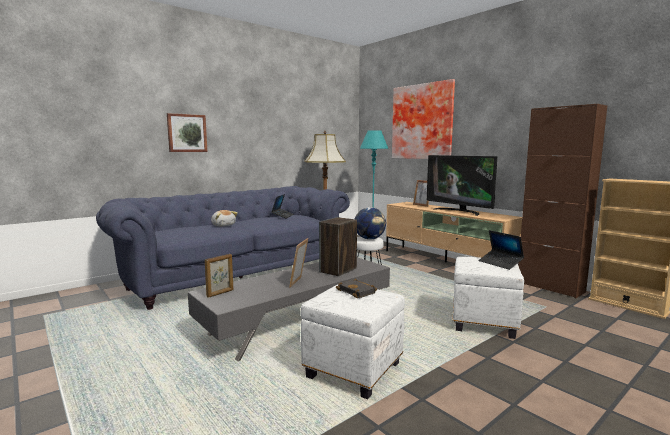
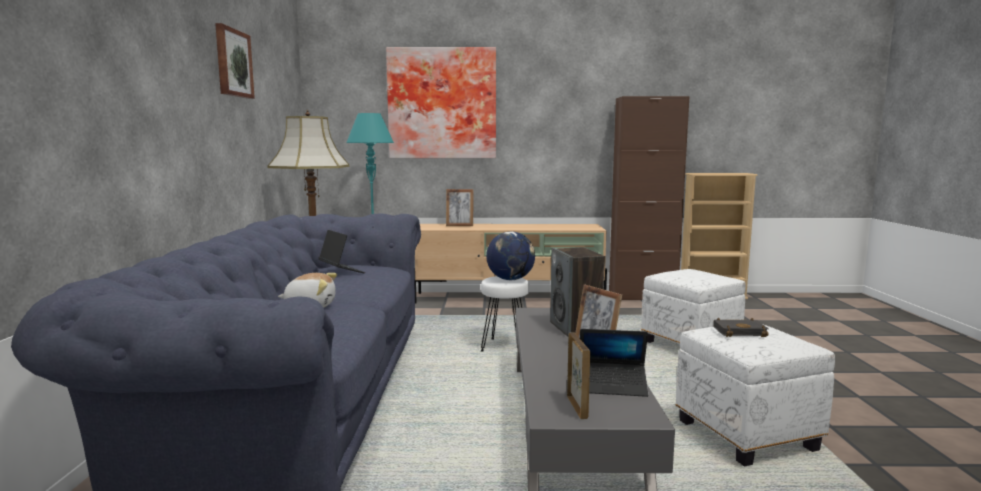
camera: 50 degrees left, 0 degrees up
(187, 133) = (115, 103): picture -> picture (233, 63)
(459, 211) = (527, 226): television -> none
(500, 263) = (700, 272): laptop -> laptop (612, 386)

